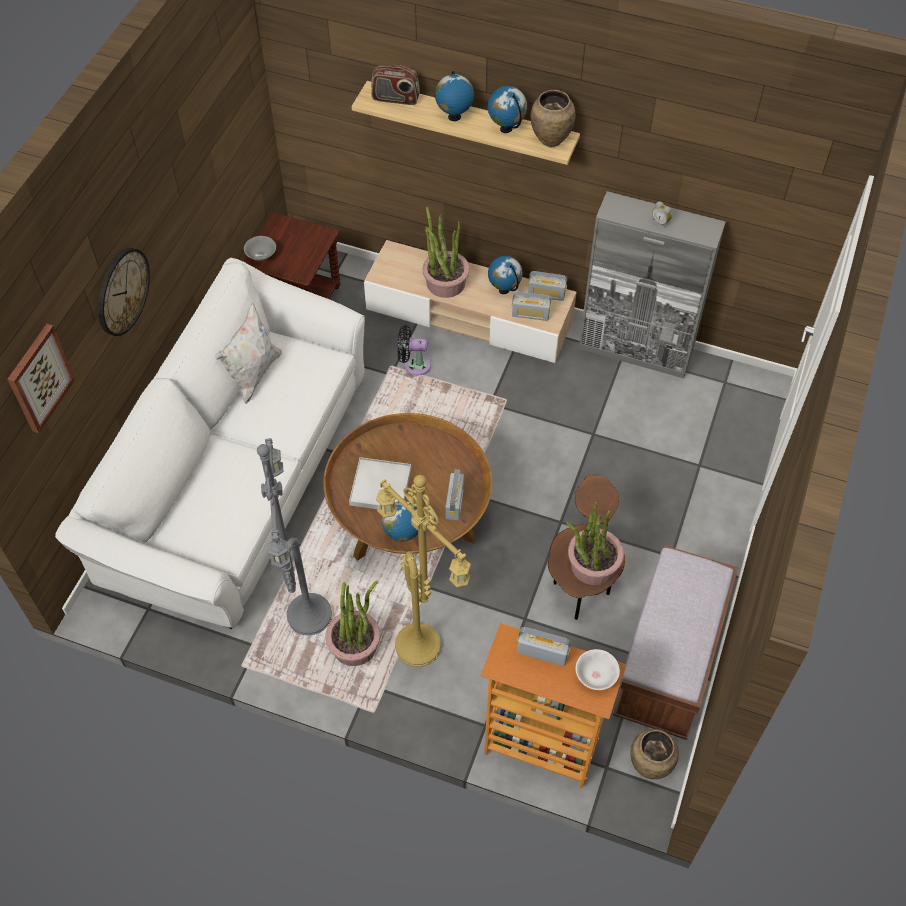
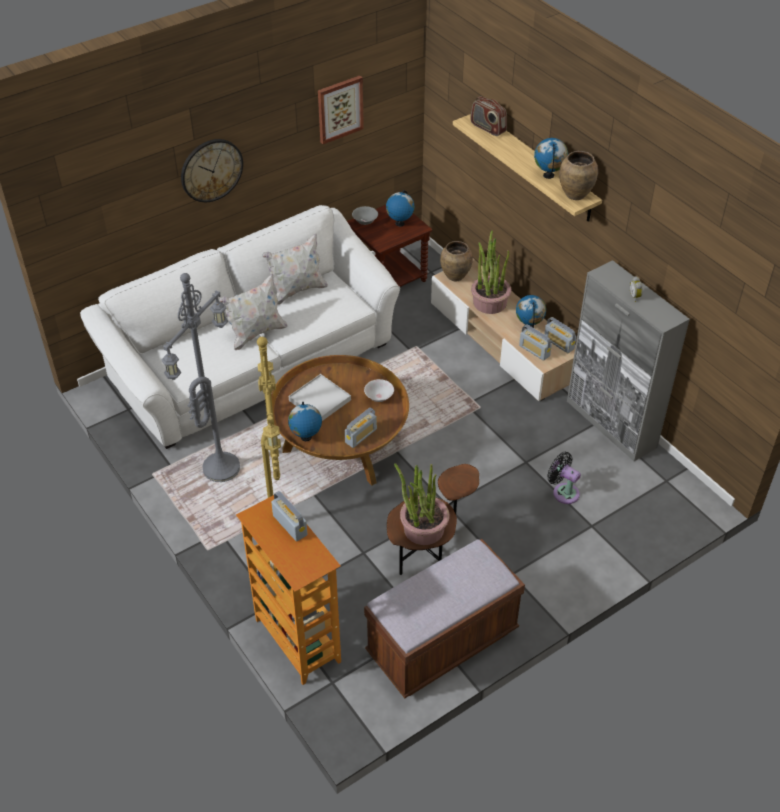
camera: 35 degrees right, 10 degrees down
(39, 378) = (107, 185): picture -> picture (339, 109)
(254, 448) = (256, 333): none -> white pillow
(355, 645) = (233, 503): potted plant -> none
(414, 364) = (433, 353): black fan -> black fan (563, 492)
(454, 117) = (518, 154): globe -> globe (399, 223)
(595, 675) = (312, 560): white bowl -> white bowl (379, 397)
(649, 765) = (364, 701): brown vase -> brown vase (455, 276)

